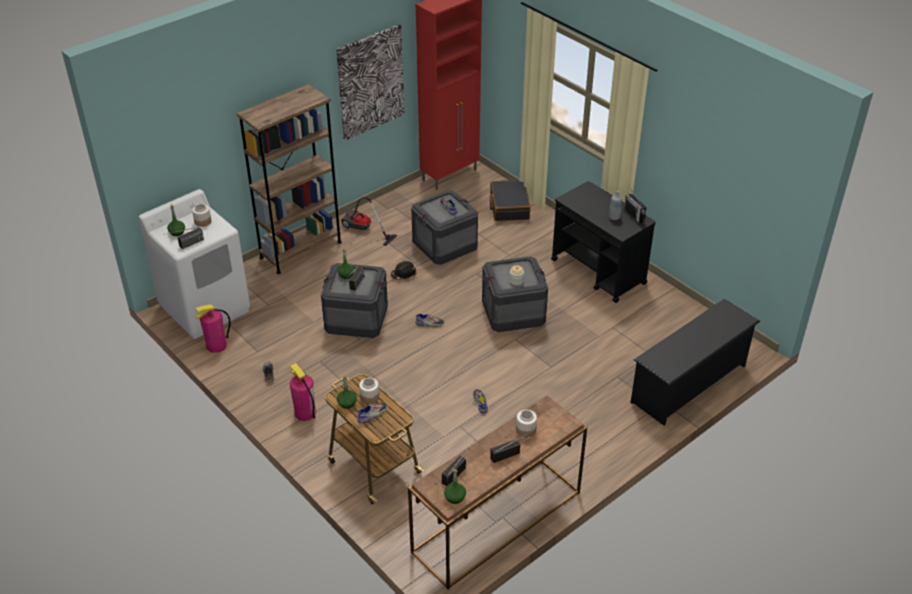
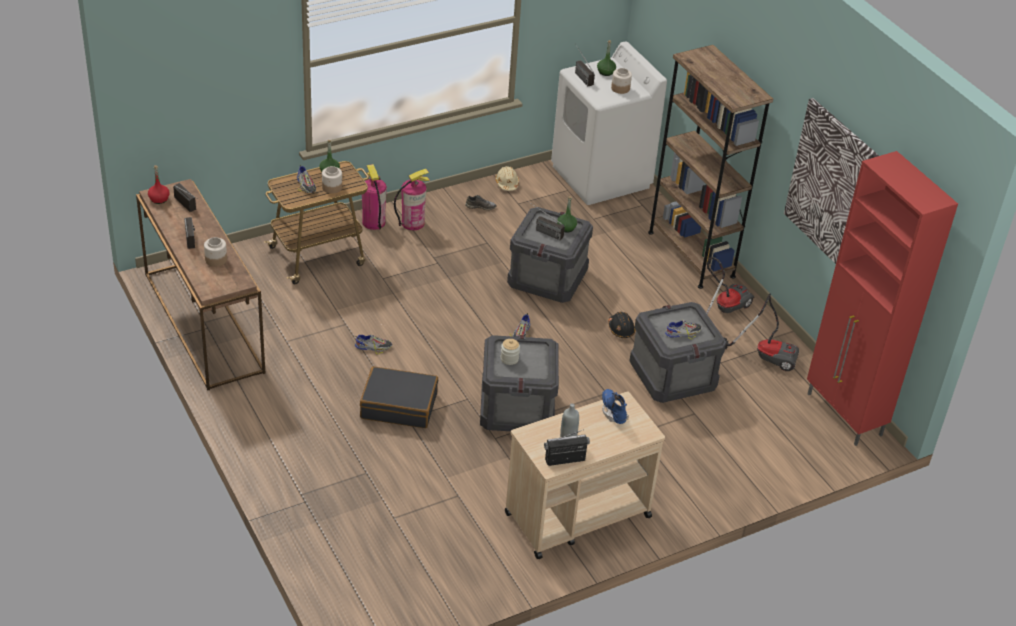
camera: 100 degrees right, 0 degrees up
(216, 345) = (537, 178): fire extinguisher -> fire extinguisher (373, 222)
(228, 363) = (507, 183): none -> beige hard hat
(405, 208) = (765, 355): none -> vacuum cleaner
(455, 497) = (159, 199): green bottle -> red bottle
(509, 207) = (752, 459): black suitcase -> black suitcase (399, 405)
(578, 202) = (613, 412): none -> blue boot
(598, 272) = (576, 515): black cart -> beige cart
(689, 384) = (324, 538): black shoe rack -> none

